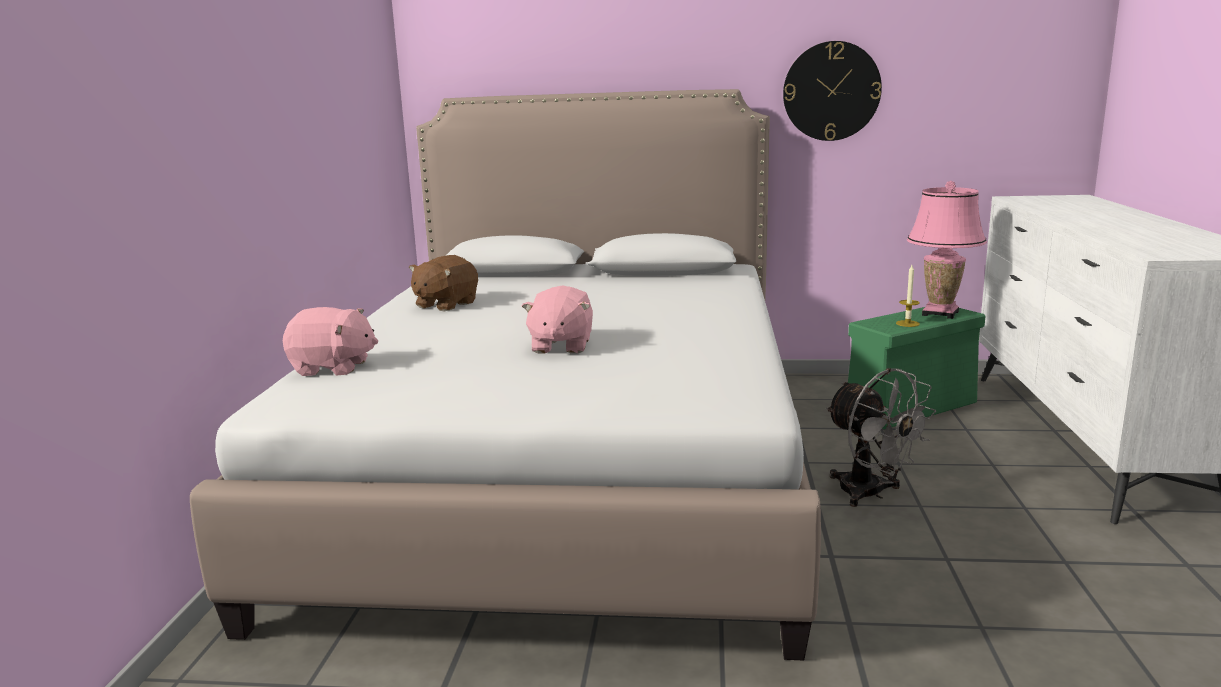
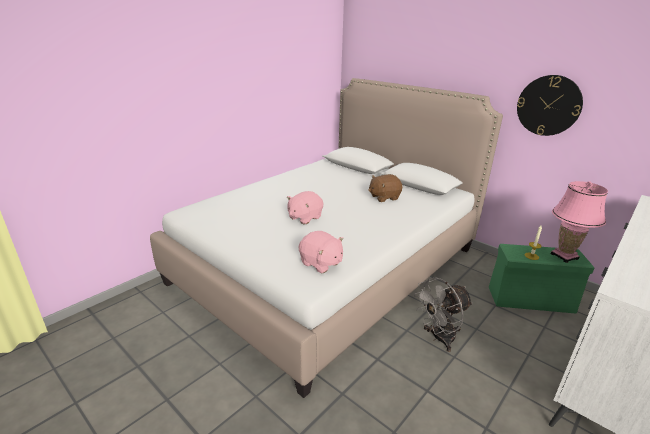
camera: 35 degrees right, 10 degrees up
(333, 368) = (221, 200): pink plush toy -> pink plush toy (321, 263)
(445, 305) = (303, 178): brown plush toy -> brown plush toy (384, 197)
(871, 494) = (438, 338): grey fan -> grey fan turned 60 degrees clockwise

